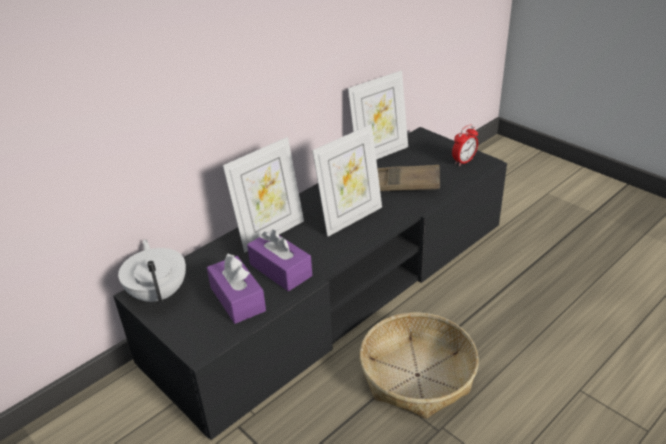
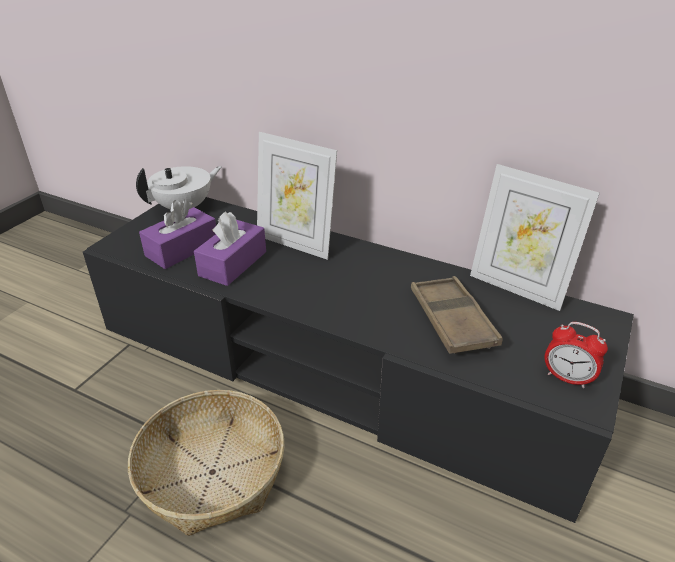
camera: 70 degrees right, 0 degrees up
(350, 218) = (348, 291): picture frame -> none

